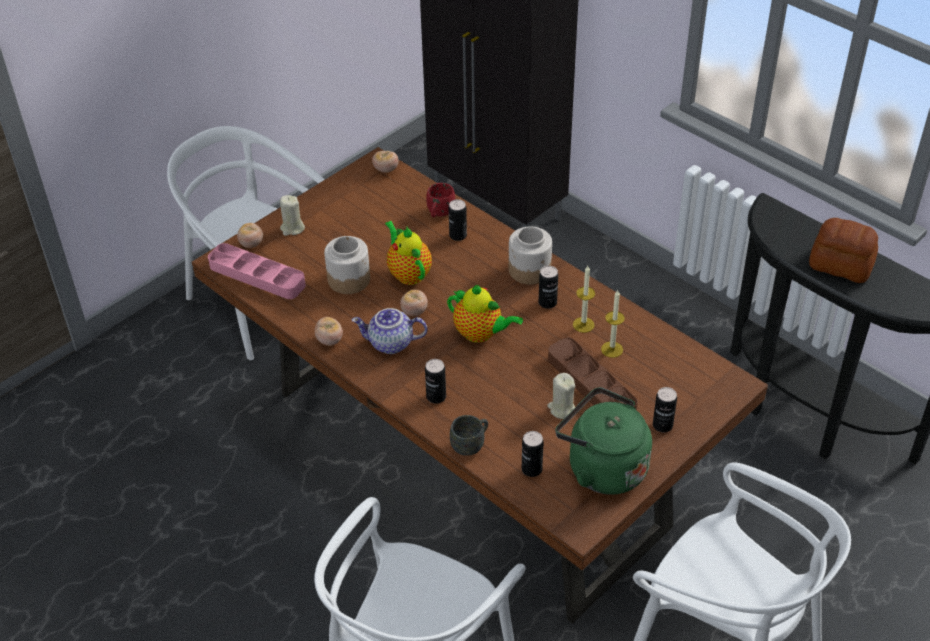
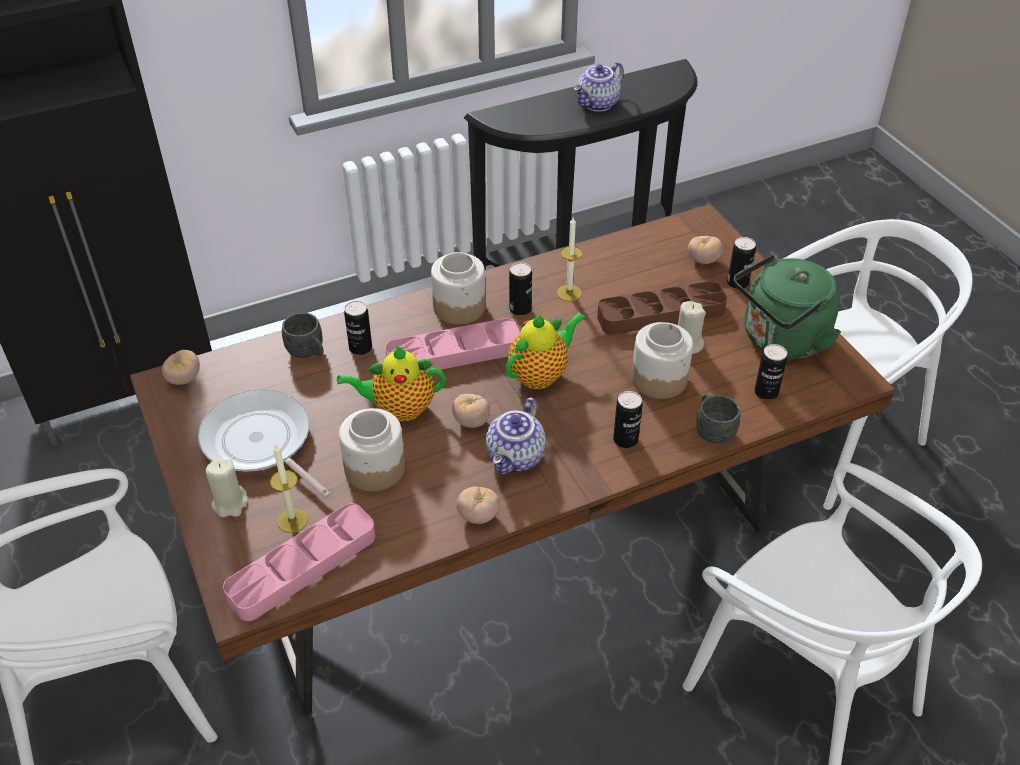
camera: 70 degrees left, 0 degrees up
(251, 244) = (230, 558): tomato -> tomato (703, 260)
(347, 222) = (260, 443): none -> frying pan
(439, 213) = (308, 352): red mug -> grey mug
(477, 282) = (454, 354): none -> pink tray
(512, 401) = (659, 379): none -> jar
(612, 349) = (616, 284): candle -> candle (292, 520)
(841, 265) = (598, 104): bread -> teapot

